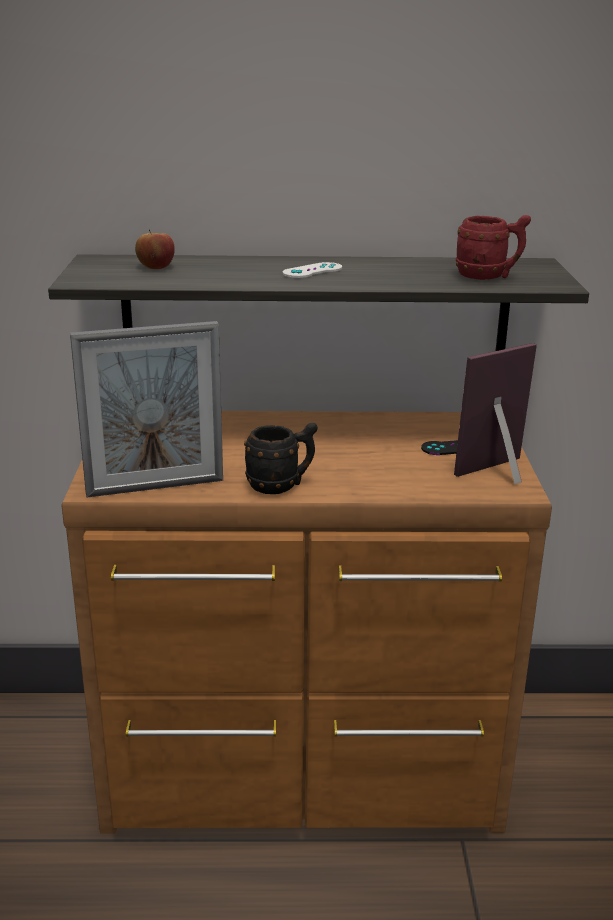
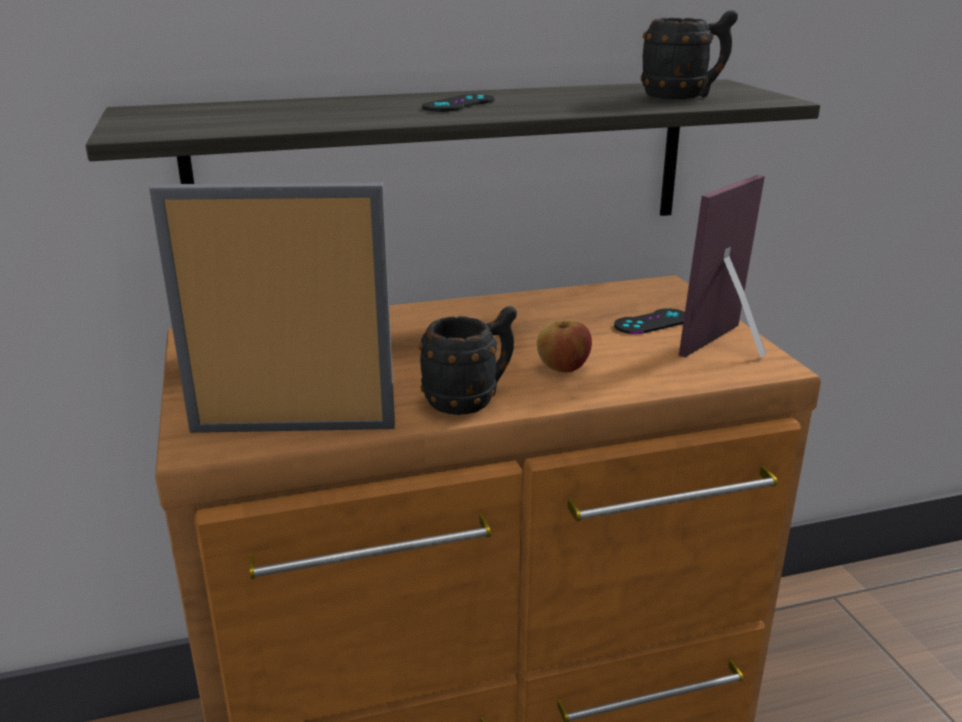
camera: 15 degrees left, 0 degrees up
(155, 487) = (293, 428): picture frame -> picture frame turned 150 degrees counterclockwise
(156, 267) = (237, 112): apple -> apple (563, 367)
(312, 271) = (459, 104): white game controller -> black game controller
(489, 276) = (684, 97): red mug -> black mug

